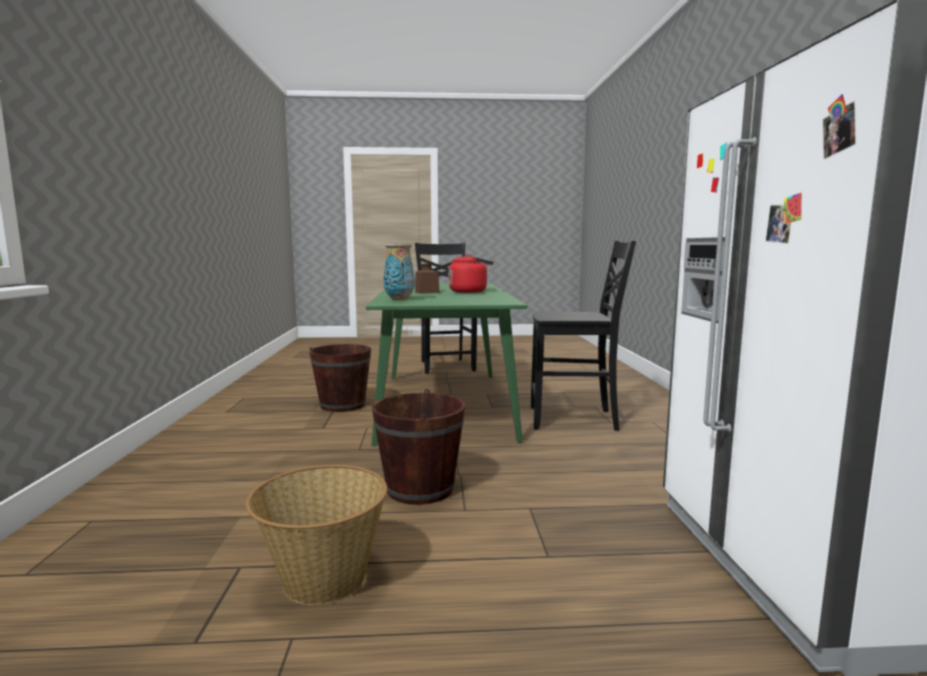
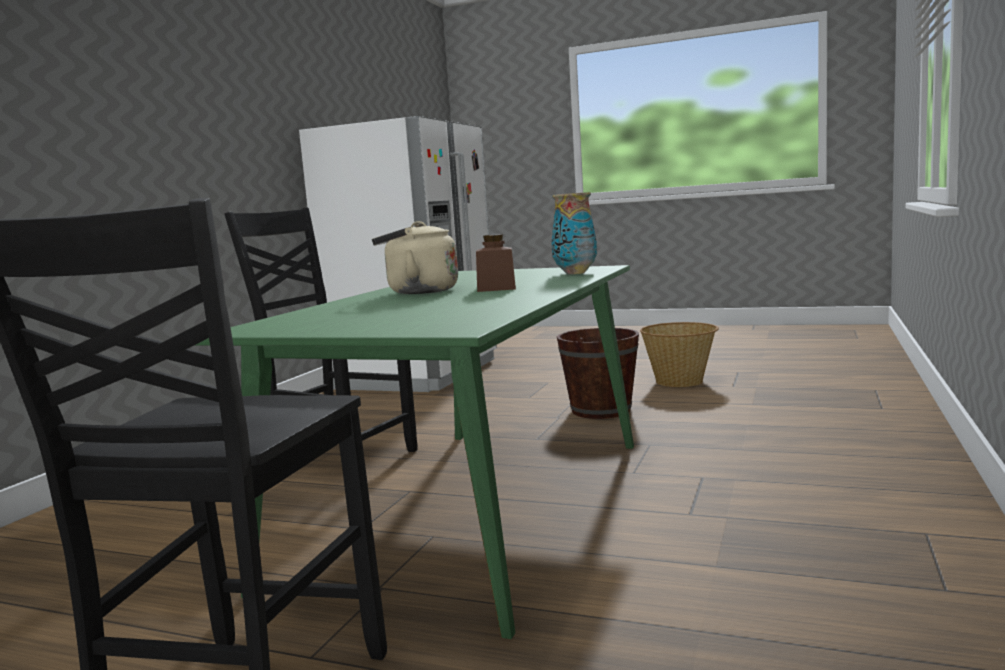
camera: 155 degrees left, 0 degrees up
(342, 405) = (671, 527): brown bucket -> none
(470, 291) = (418, 292): red kettle -> beige kettle

